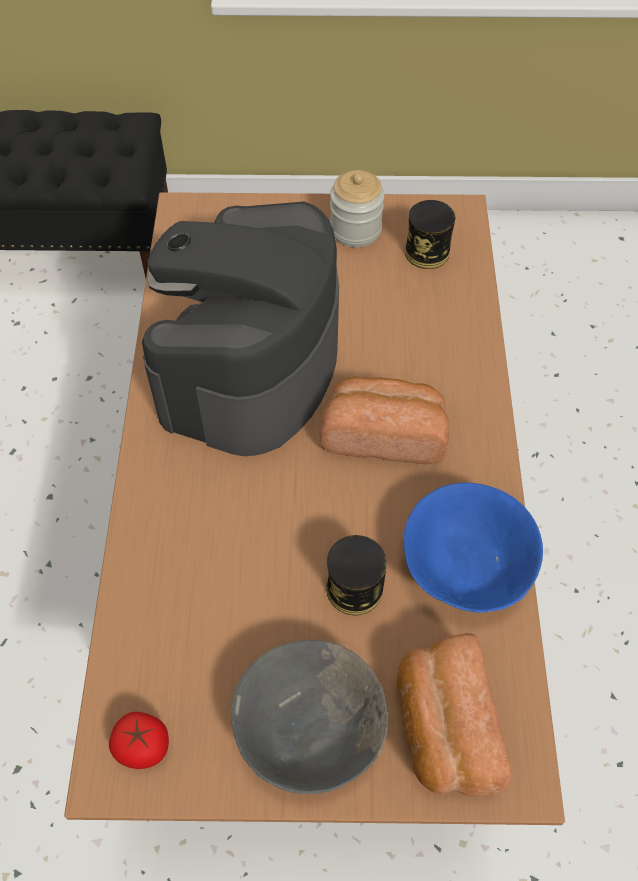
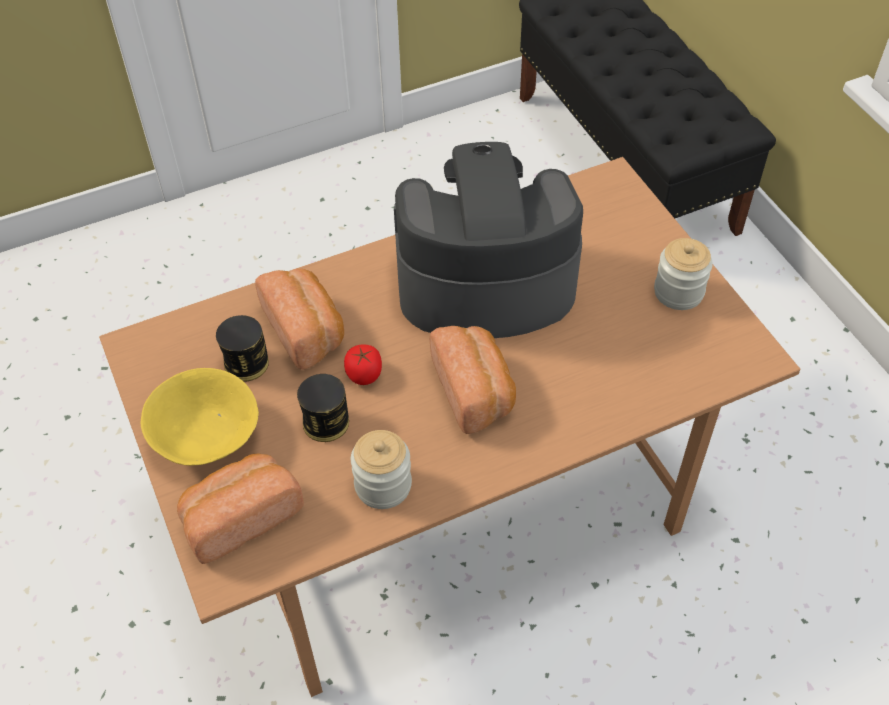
camera: 65 degrees right, 5 degrees down
(143, 746) = (157, 353): tomato -> tomato (364, 374)
(209, 560) = (306, 330): none -> bread
(309, 730) = (204, 437): grey bowl -> yellow bowl
(427, 252) = (691, 350): can -> can (246, 363)
(464, 564) = (383, 485): blue bowl -> jar

